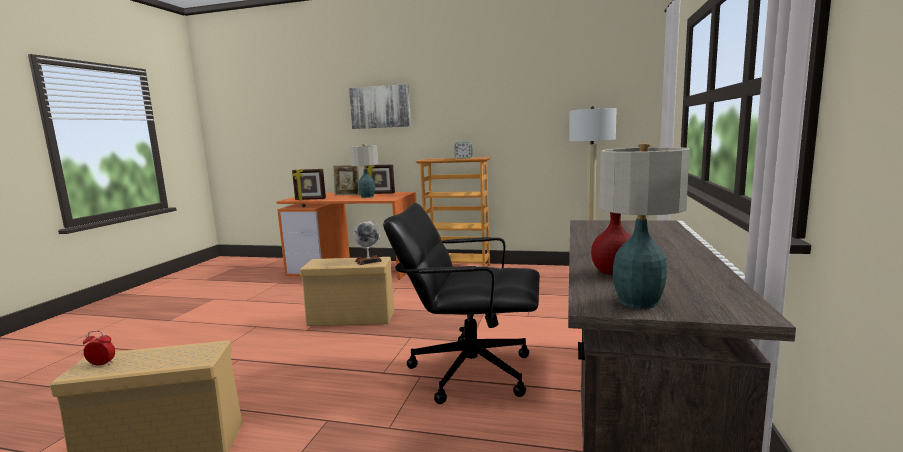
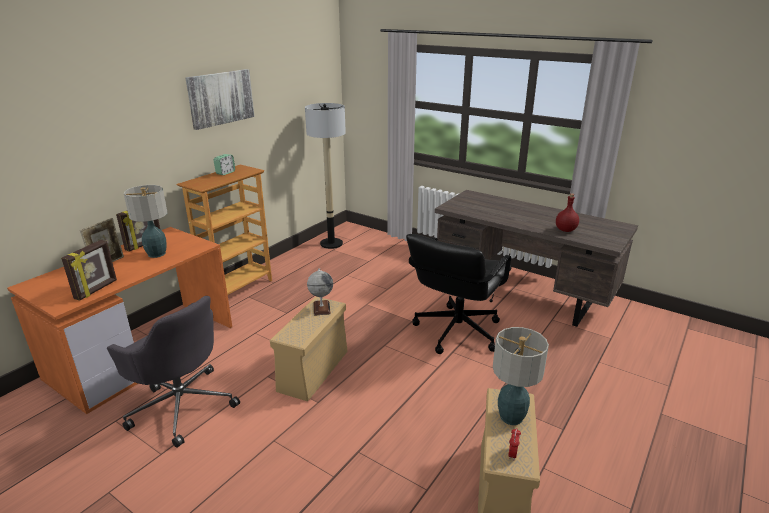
camera: 70 degrees left, 15 degrees up
(296, 292) = (182, 405): none -> grey office chair
(380, 107) = (103, 127): picture -> picture (220, 98)
(637, 302) = (608, 237): table lamp -> table lamp (511, 417)

